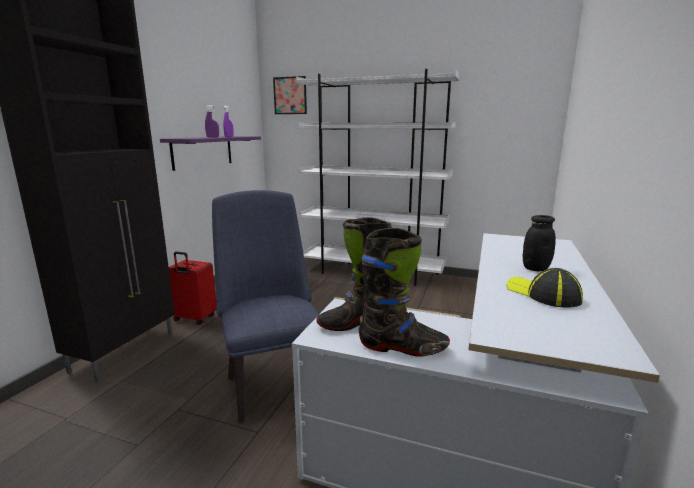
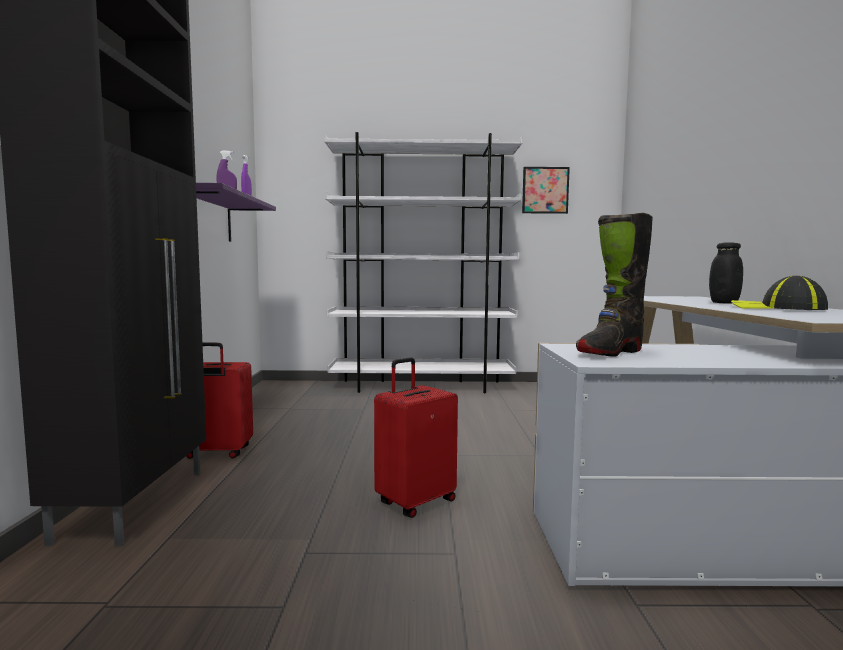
camera: 20 degrees left, 10 degrees down
(271, 383) = (415, 502): blue chair -> red suitcase
(290, 95) = (300, 164): picture -> picture (545, 190)
(402, 348) = (703, 360): black boot -> none

